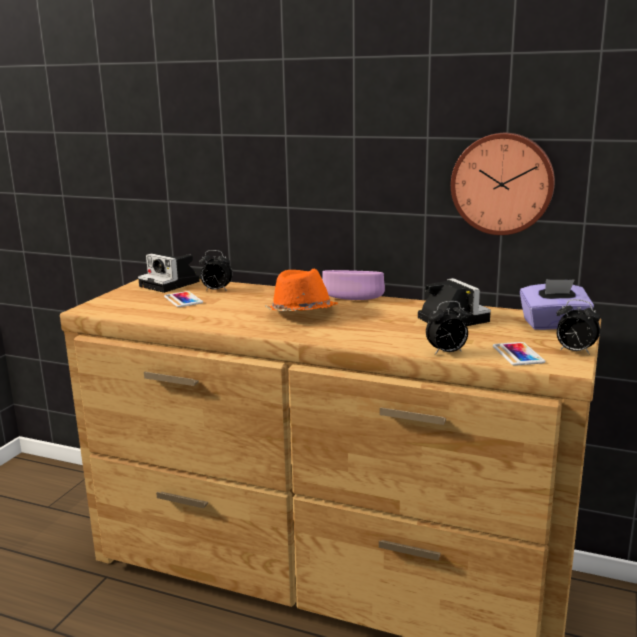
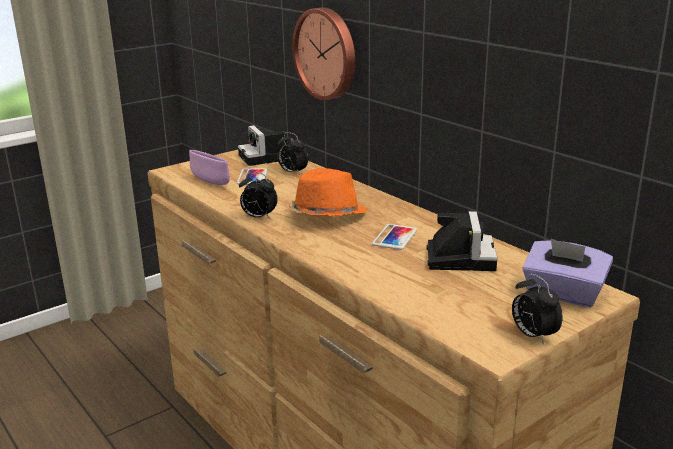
camera: 30 degrees right, 5 degrees up
(353, 299) = (397, 209): purple bowl -> purple bowl (210, 182)
(446, 352) = (394, 297): alarm clock -> alarm clock (258, 217)
(502, 183) = (553, 110): wall clock -> wall clock (327, 53)
(518, 354) = (464, 320): phone -> phone (394, 237)

